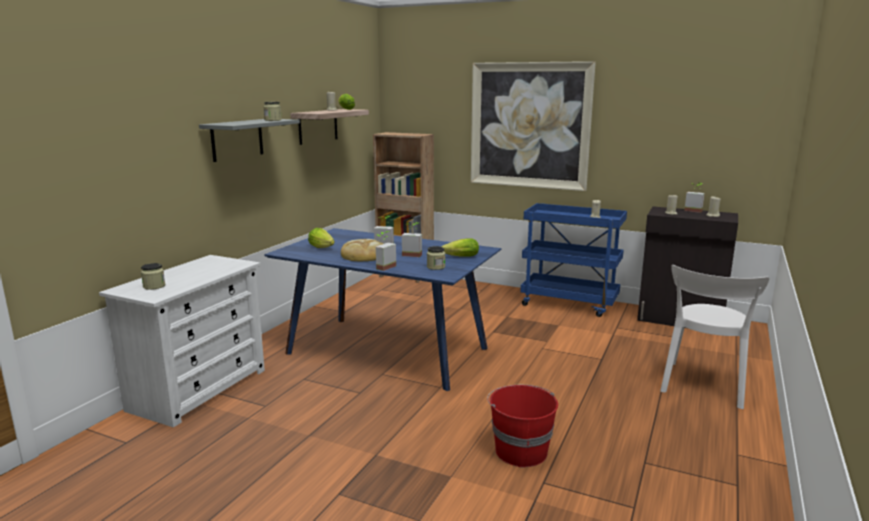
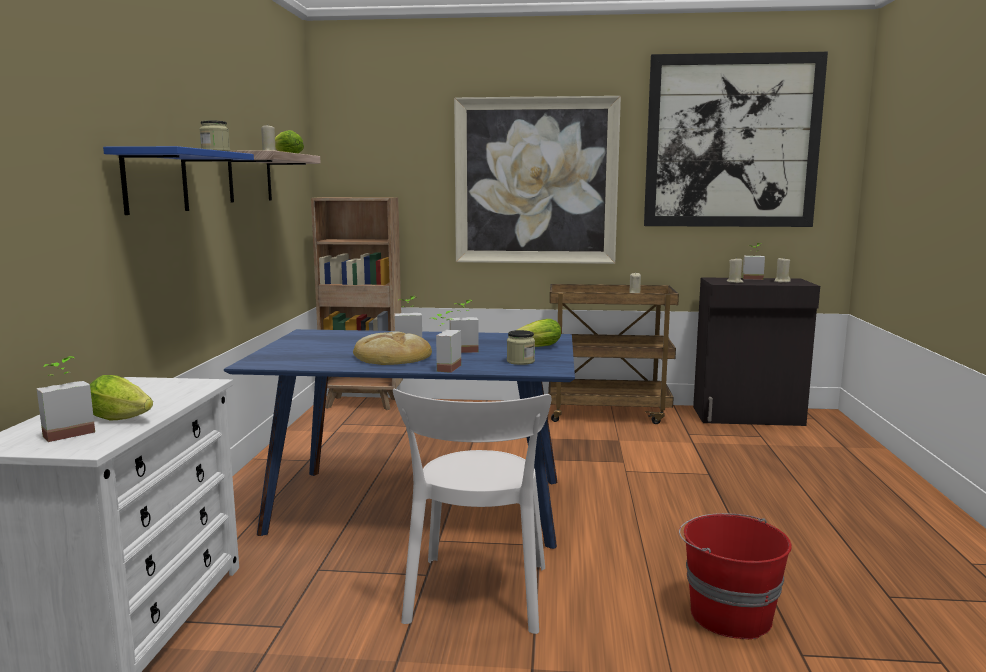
camera: 20 degrees left, 5 degrees down
(154, 286) = (66, 432): jar -> potted plant
(237, 139) = (155, 182): grey shelf -> blue shelf
(322, 247) = (312, 352): lettuce -> lettuce (122, 418)
(570, 303) = (608, 413): blue cart -> brown cart
(685, 98) = (731, 142): none -> picture
(703, 386) = (850, 488): white chair -> white chair (477, 597)

